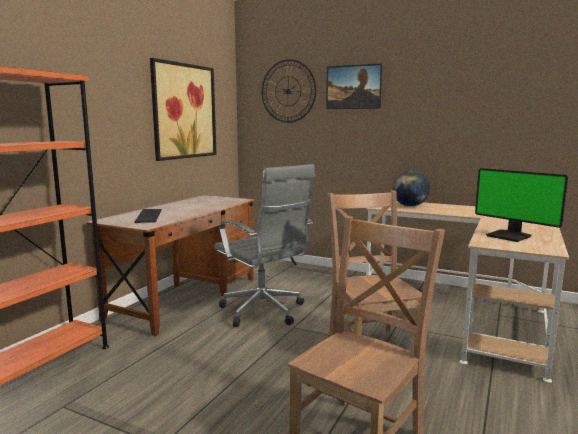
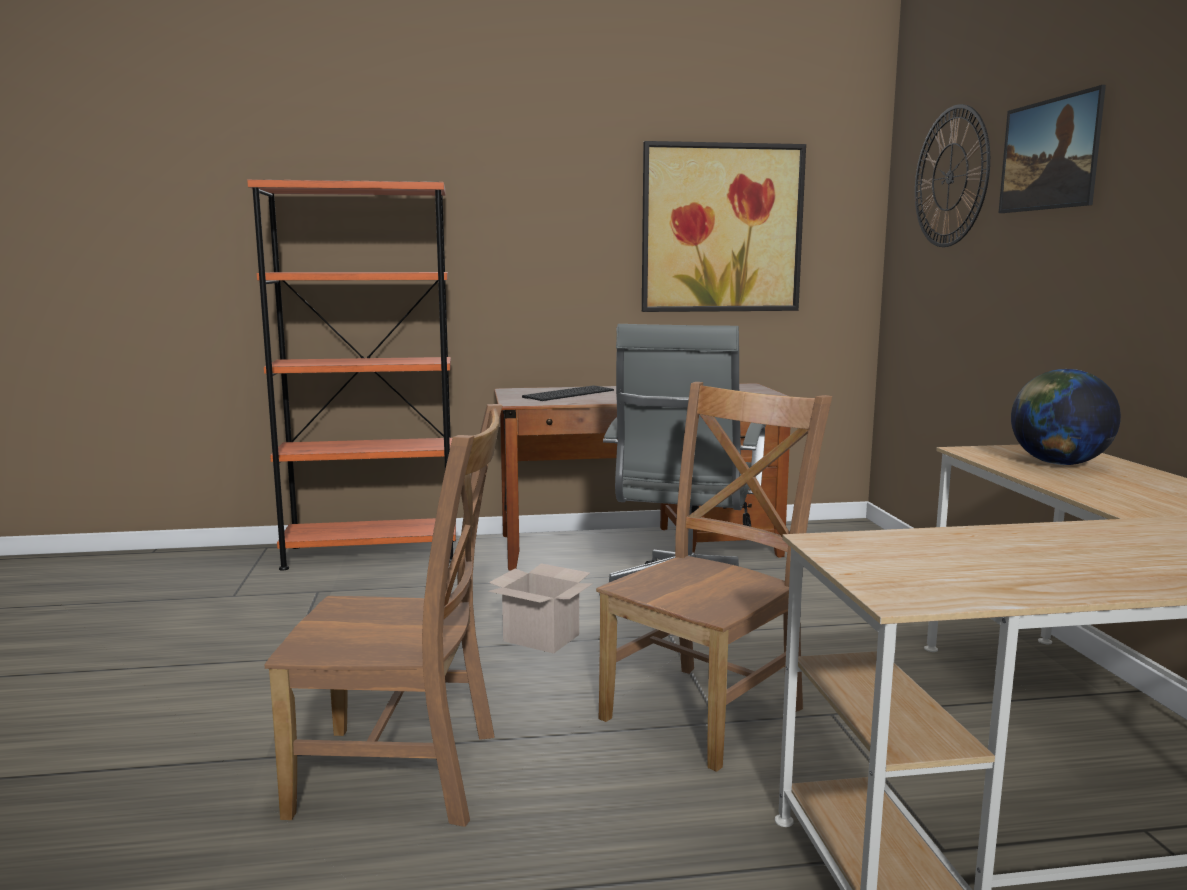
camera: 55 degrees right, 0 degrees up
(255, 355) = (543, 638): none -> cardboard box
(510, 236) = (971, 555): monitor -> none

